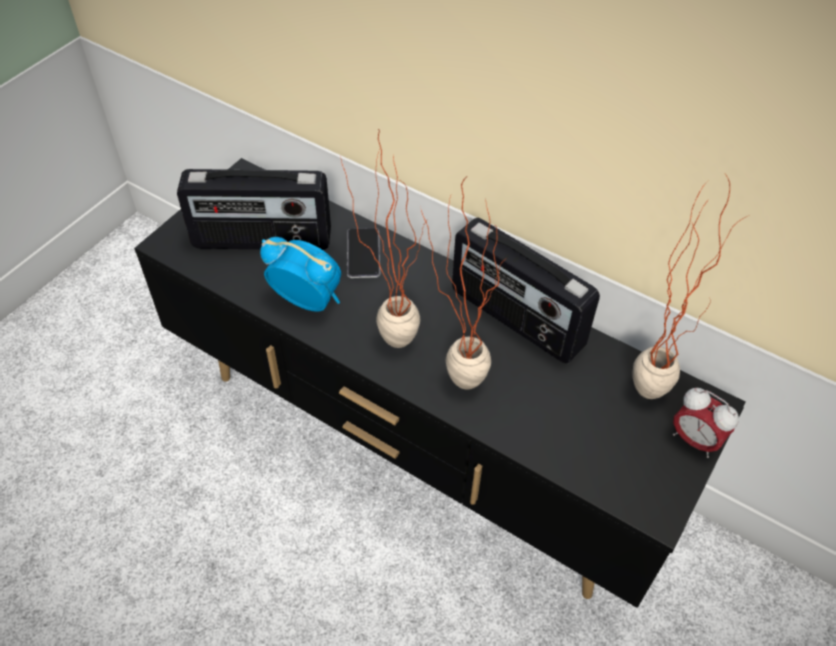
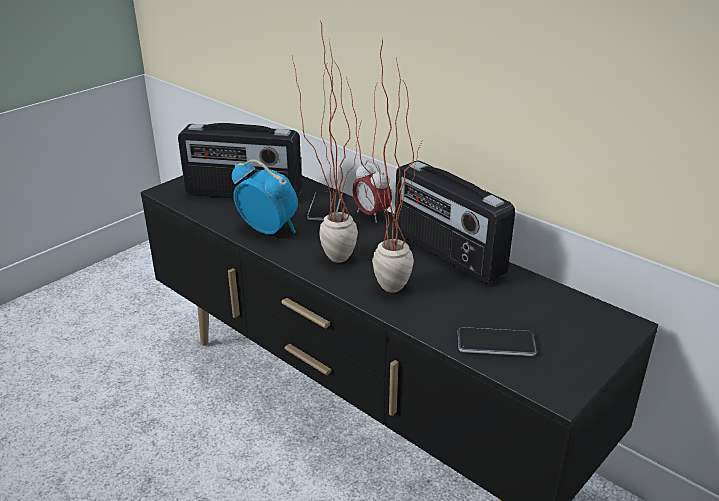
camera: 10 degrees right, 20 degrees down
(587, 451) = (496, 343): none -> phone
(652, 381) = (567, 302): potted plant -> none
(694, 440) = (603, 345): alarm clock -> alarm clock (371, 215)

